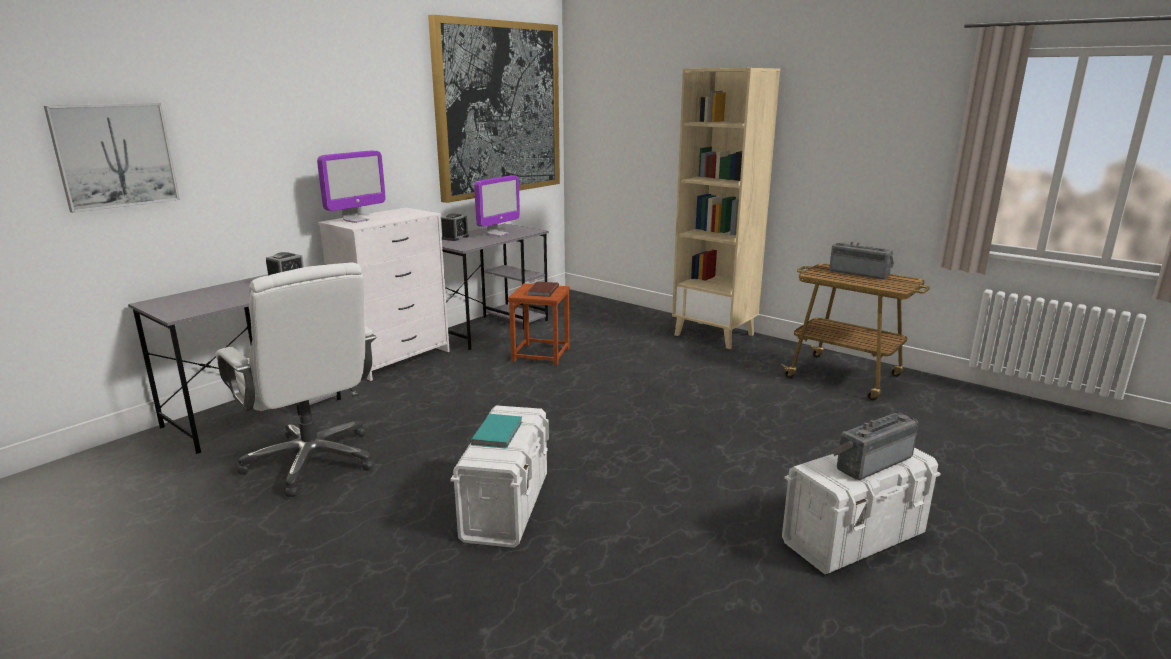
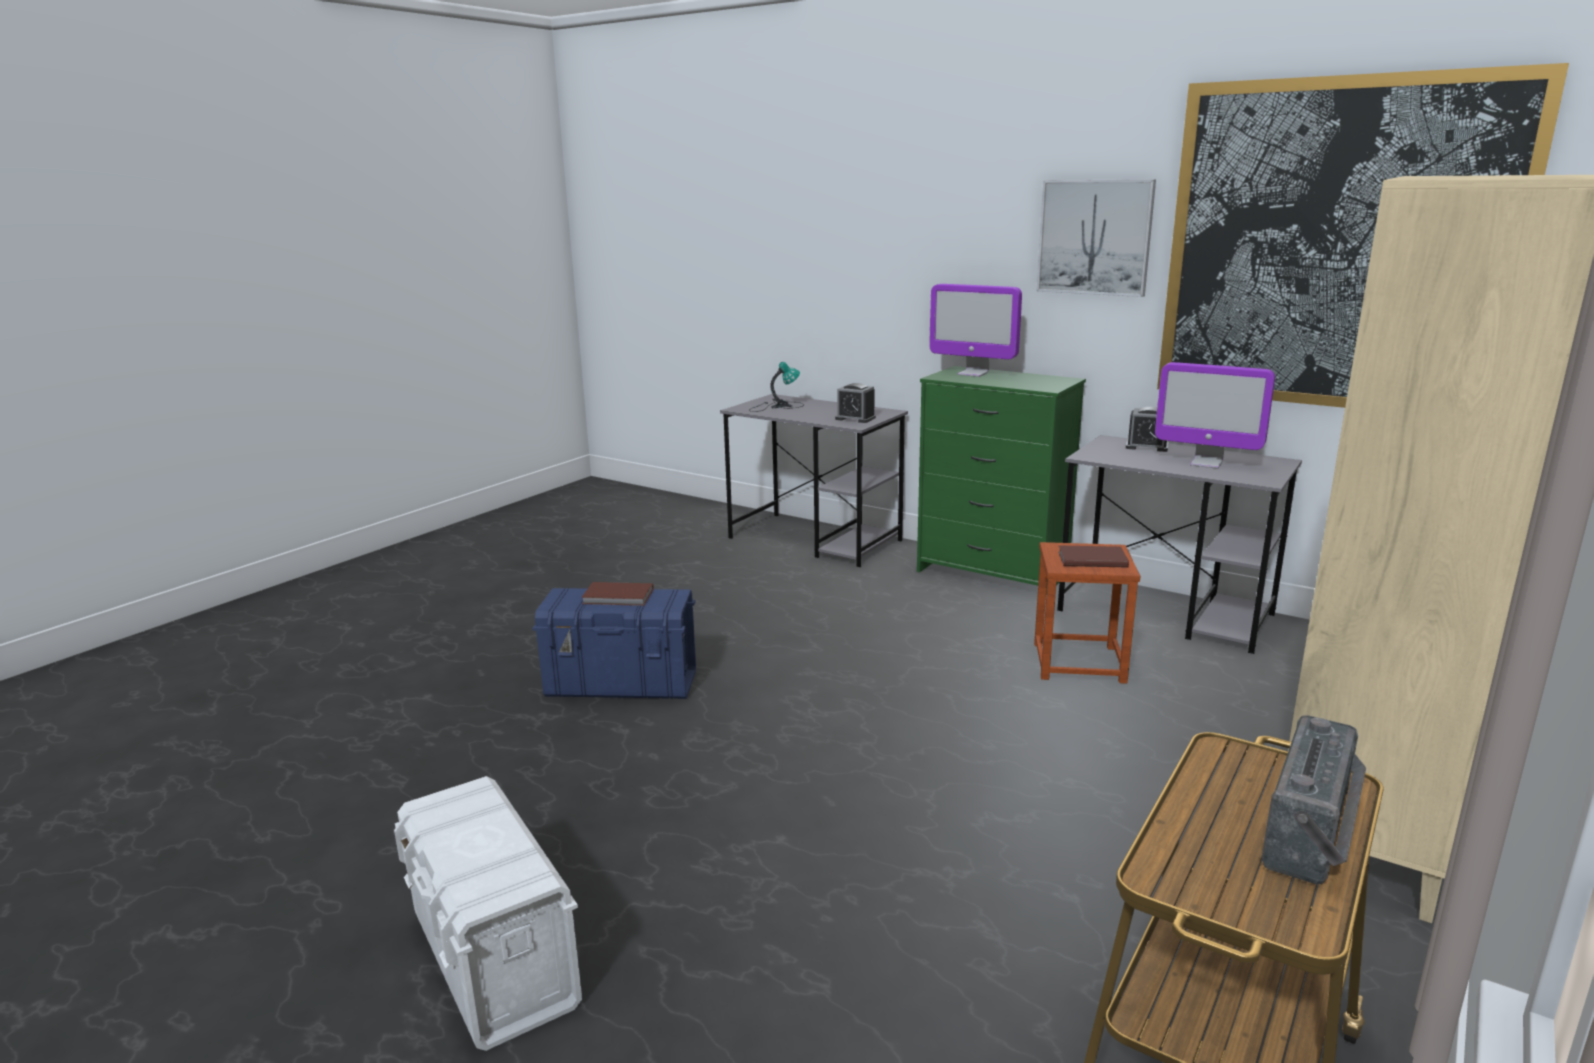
camera: 85 degrees right, 0 degrees up
(115, 155) = (786, 259): picture -> picture (1095, 237)
(194, 303) = (777, 406): none -> table lamp
(313, 461) = (718, 581): white office chair -> none
(395, 359) = (991, 573): white dresser -> green dresser
(499, 433) = (618, 597): turquoise book -> brown book
(506, 506) = (622, 684): white storage box -> blue storage box
(870, 461) = (475, 847): radio -> none

